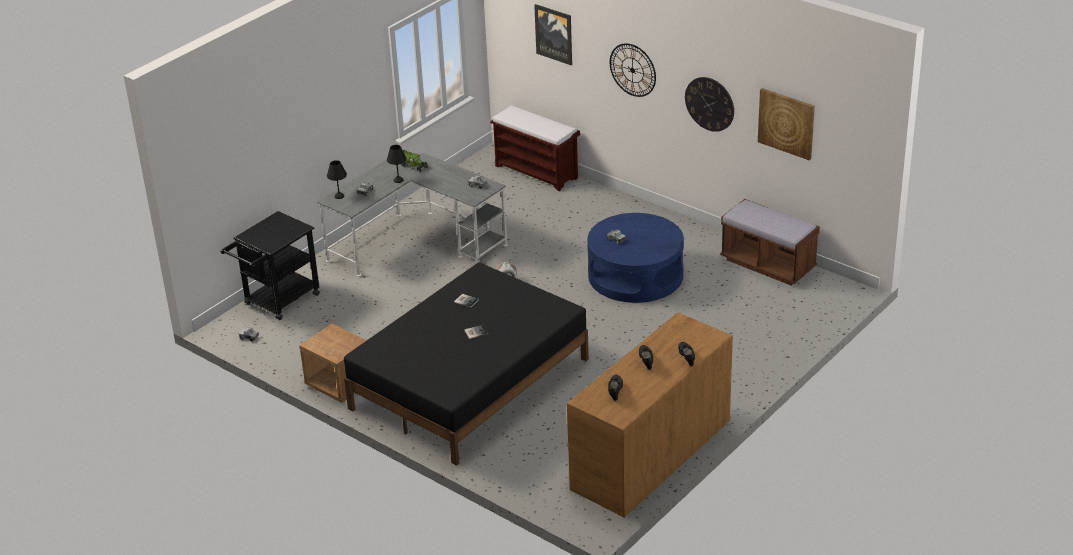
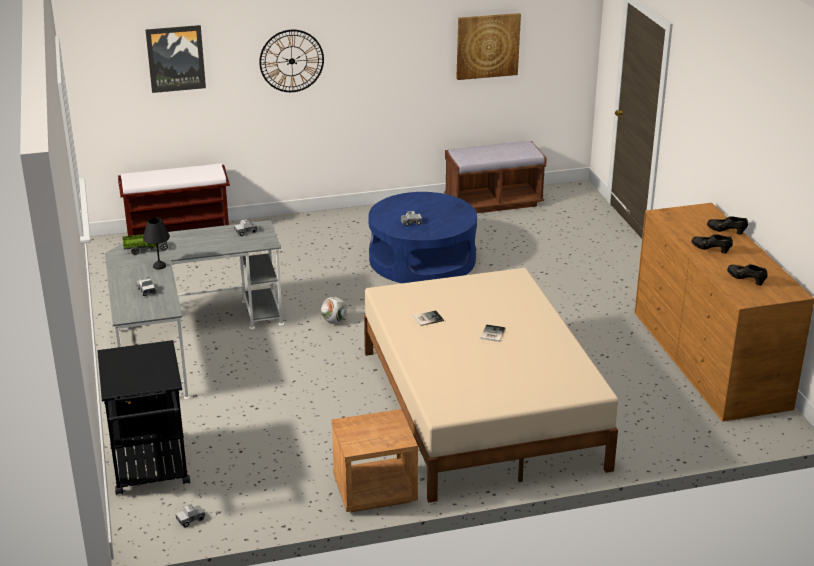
camera: 55 degrees left, 5 degrees down
(339, 196) = (127, 308): black table lamp -> none
(469, 383) = (479, 408): black bed -> beige bed
(709, 104) = (394, 61): wall clock -> none

